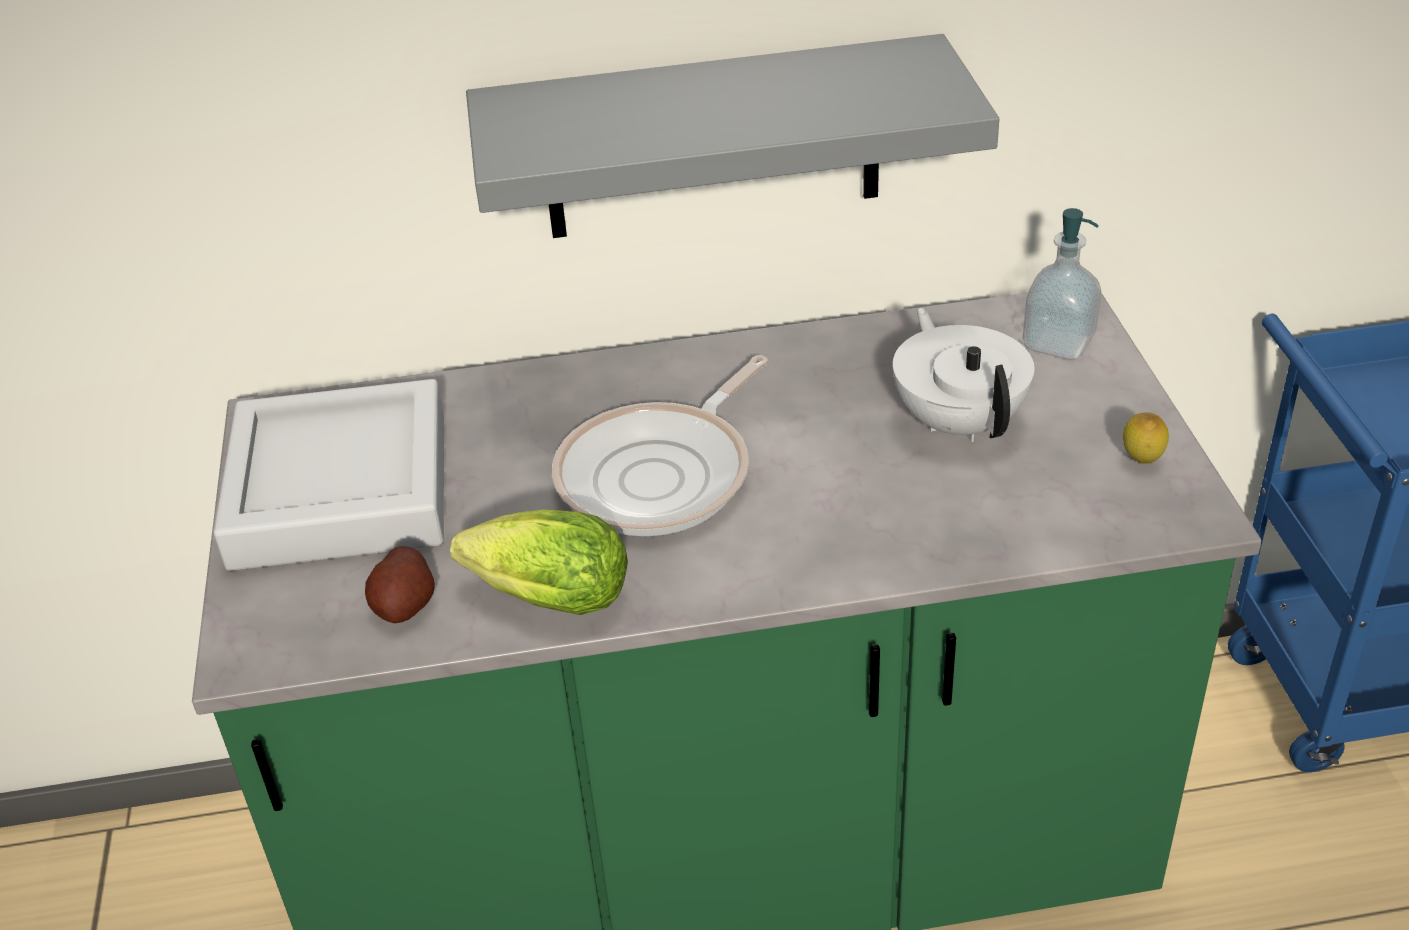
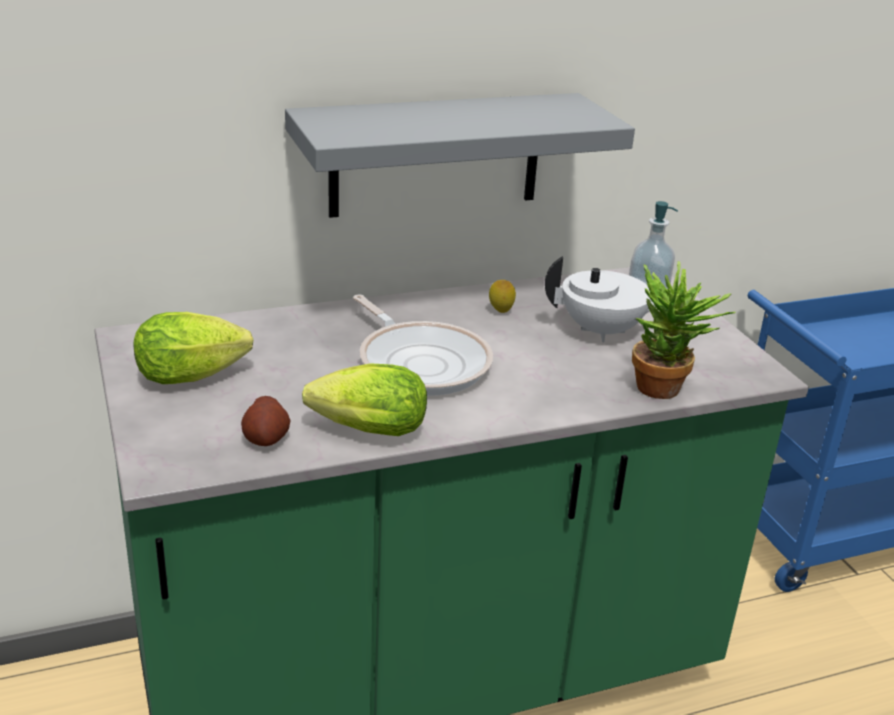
camera: 15 degrees left, 10 degrees down
(341, 490) = (197, 376): grey tray -> lettuce
(662, 474) = (421, 362): frying pan -> frying pan turned 60 degrees counterclockwise
(959, 421) = (603, 331): white teapot -> white teapot turned 120 degrees clockwise
(1020, 542) = (666, 391): none -> potted plant
(1141, 461) = (722, 349): lemon -> lemon (500, 312)

